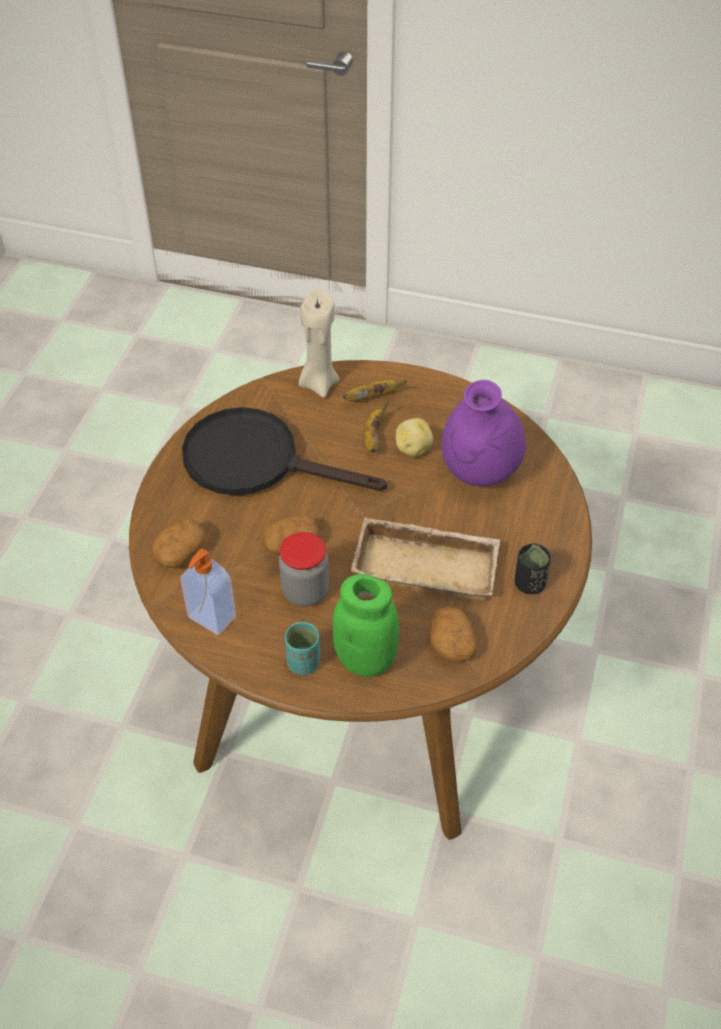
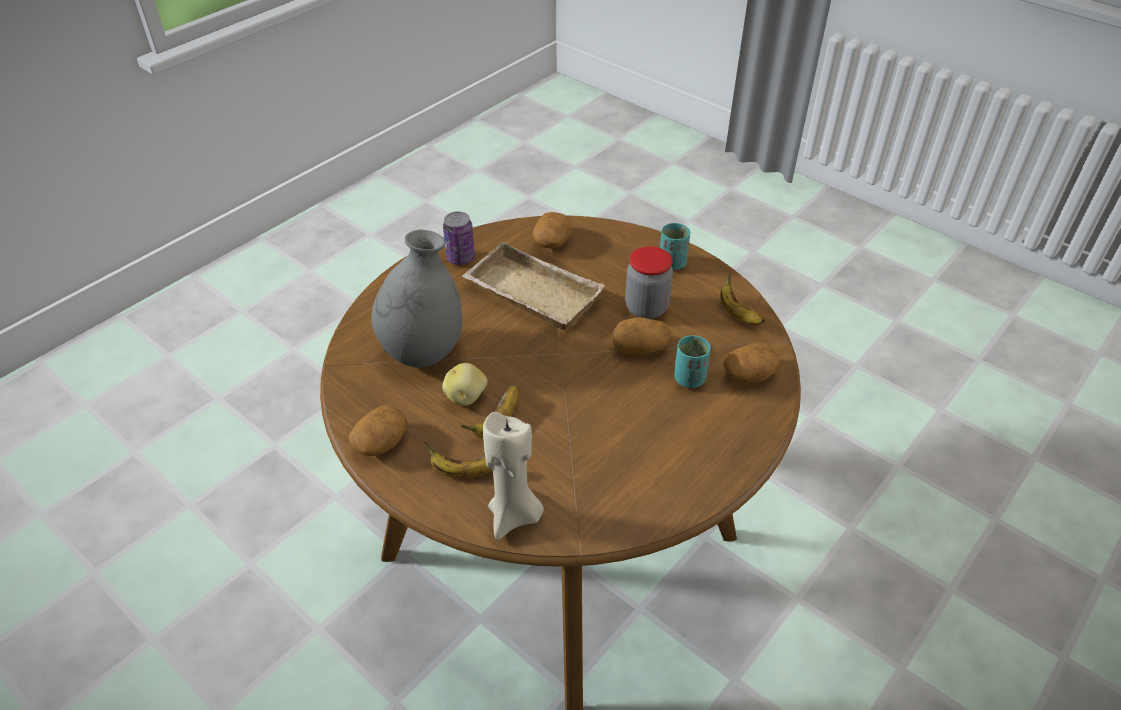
camera: 155 degrees left, 5 degrees down
(211, 618) = (737, 314): soap dispenser -> banana
(234, 529) = (689, 379): none -> turquoise cup
(257, 461) = (636, 440): black frying pan -> none
(365, 660) = (623, 251): green jar -> none
(448, 395) = (381, 442): none -> potato
(479, 473) = (423, 351): purple vase -> grey vase
(529, 584) = (460, 258): black cup -> can

